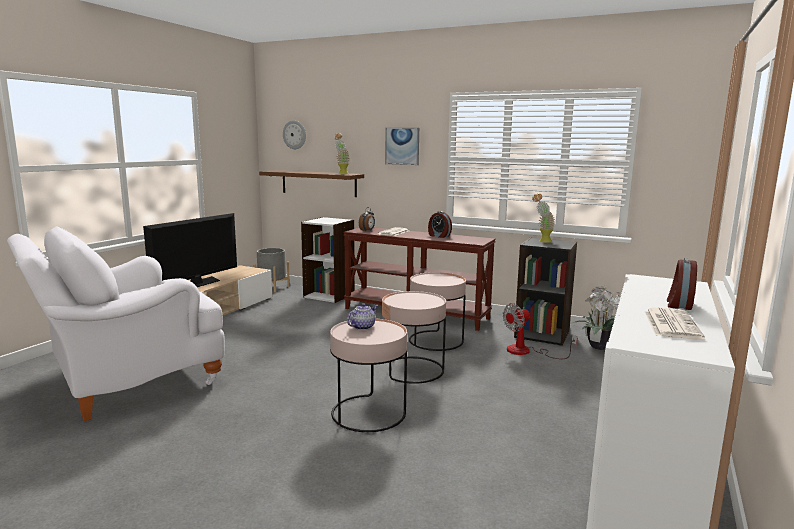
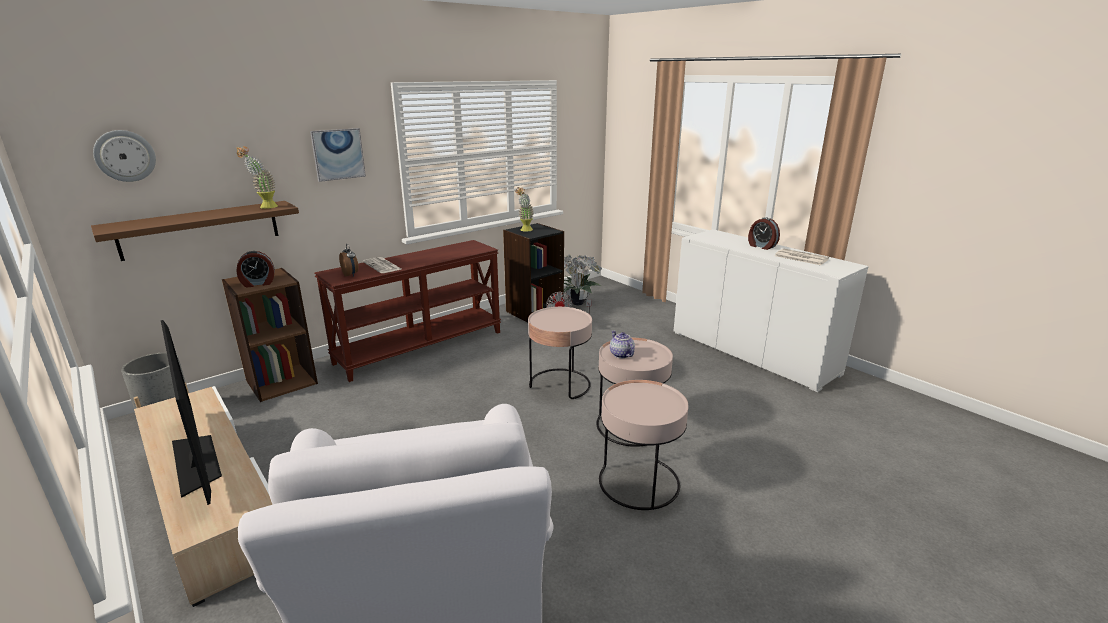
camera: 65 degrees left, 10 degrees up
(329, 295) = (281, 381): white bookcase -> brown bookcase
(435, 340) = (503, 357): pink side table -> pink side table (638, 482)
(439, 236) = (432, 254): alarm clock -> alarm clock (258, 283)

